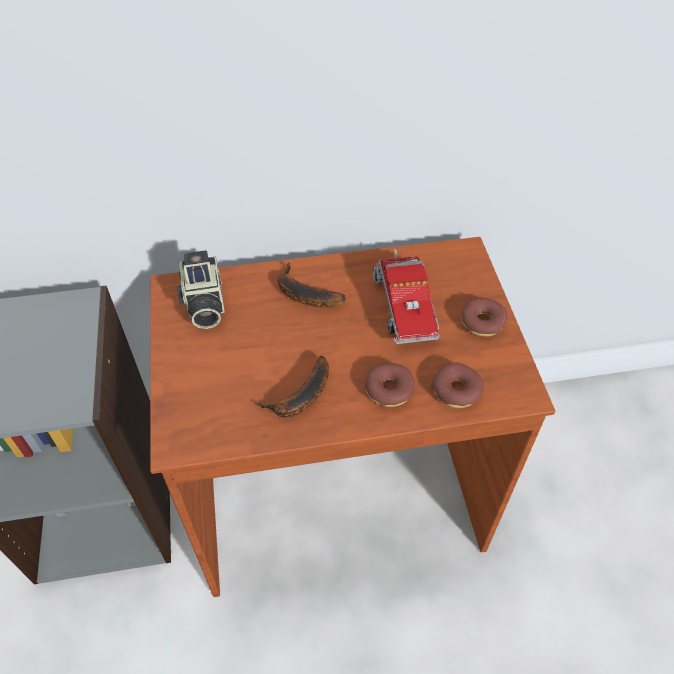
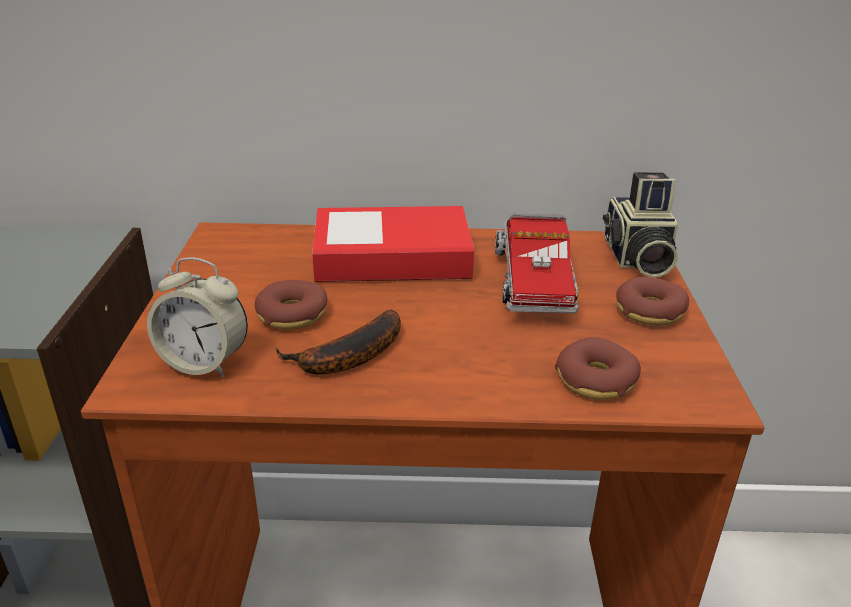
camera: 10 degrees right, 20 degrees down
(203, 305) = (253, 253): camera -> camera (636, 258)
(211, 418) = (204, 363): none -> alarm clock
(303, 294) = (392, 258): banana -> book
(389, 390) = (486, 366): donut -> donut (292, 315)

